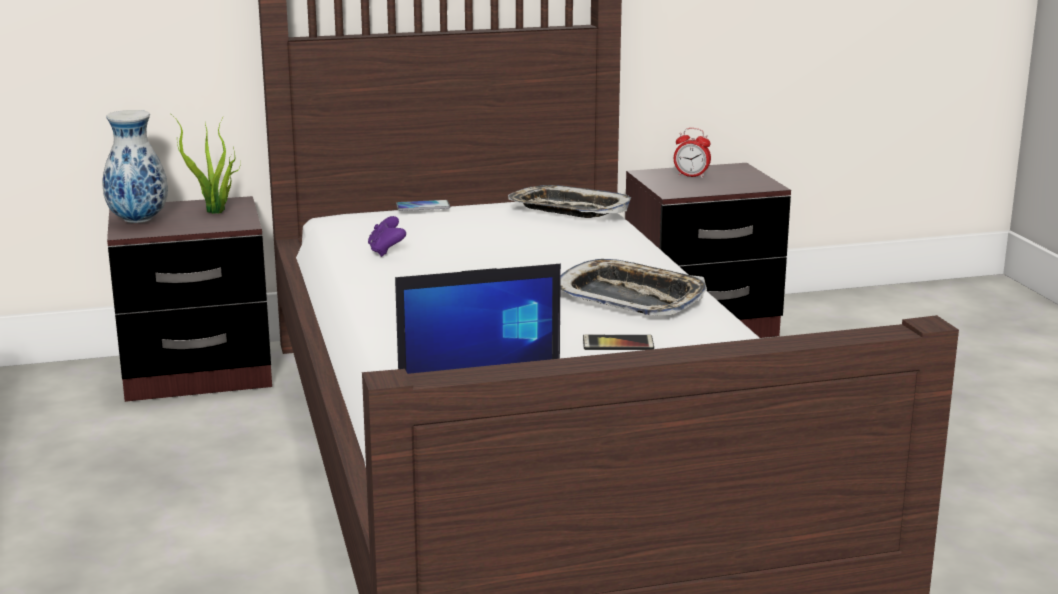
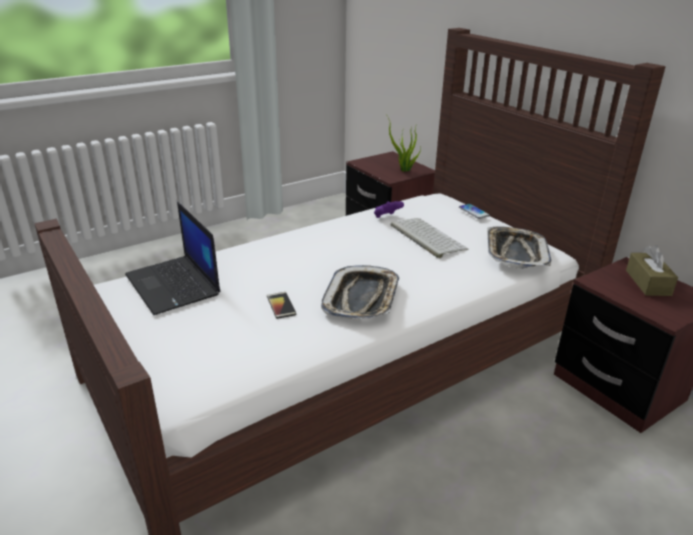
camera: 70 degrees right, 10 degrees up
(137, 221) = (375, 160): vase -> none
(479, 241) = (426, 237): none -> keyboard
(691, 176) = (648, 283): alarm clock -> brown tissue box

